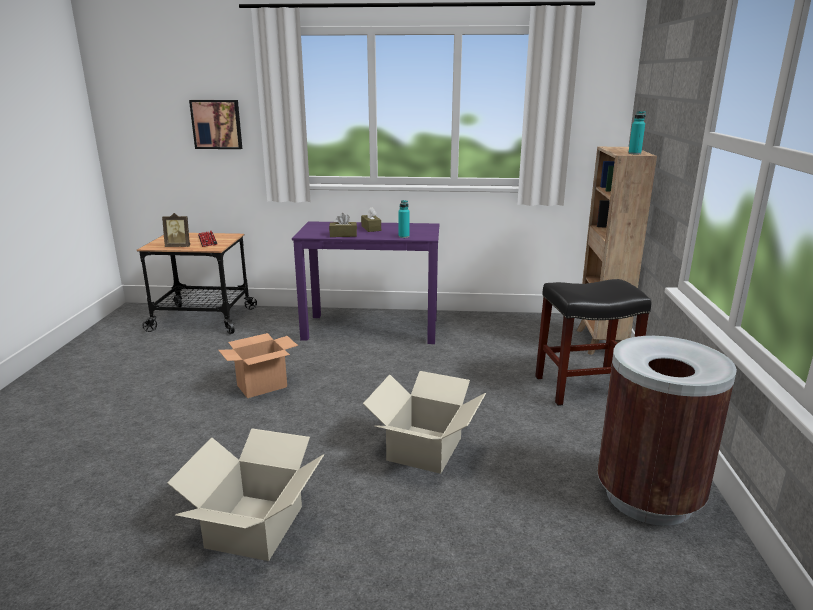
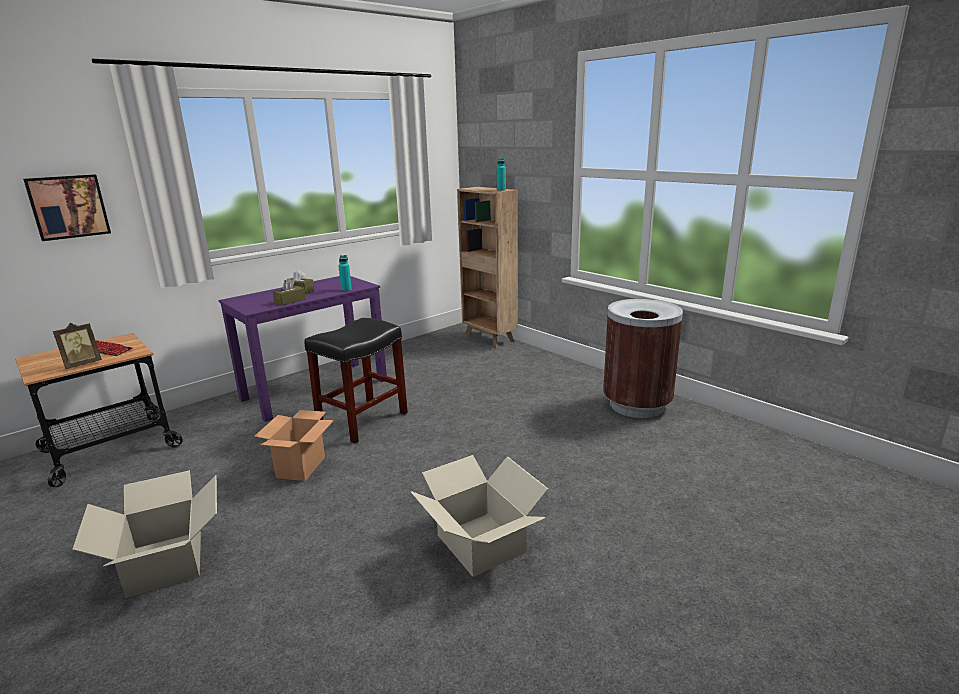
camera: 45 degrees left, 0 degrees up
(425, 449) = (499, 441): cardboard box -> cardboard box (167, 562)
(583, 388) = (523, 368): black stool -> black stool (362, 421)

